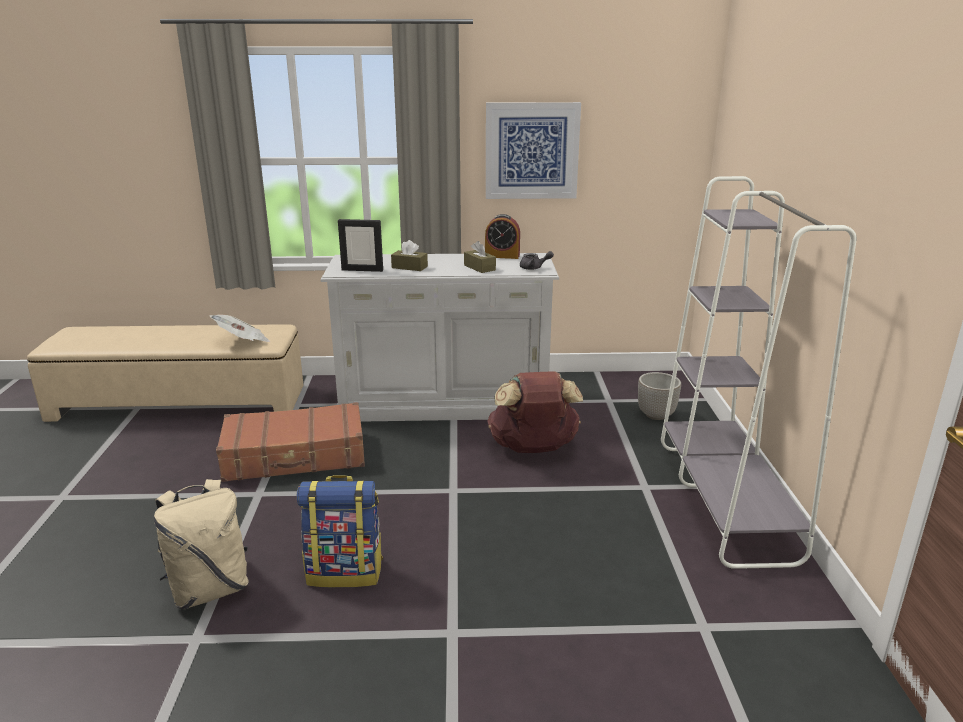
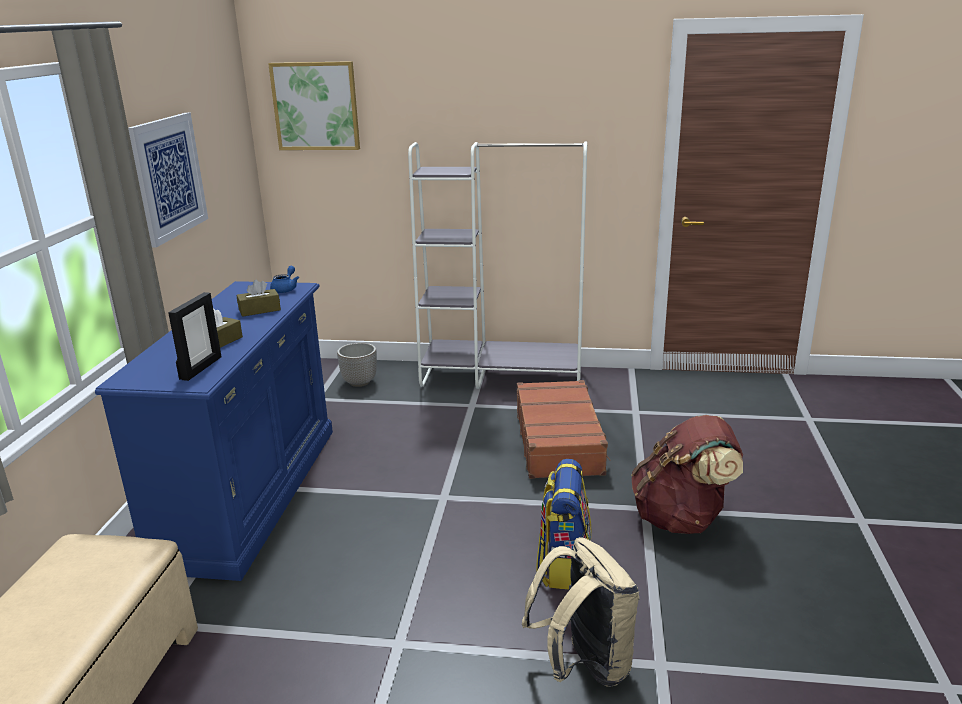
camera: 80 degrees left, 0 degrees up
(243, 342) = (108, 578): newspaper -> none
(295, 456) = (318, 615): brown suitcase -> brown suitcase (559, 441)
(445, 403) = (251, 492): white dresser -> blue dresser
(502, 256) = (225, 299): alarm clock -> none
(533, 449) = (387, 447): brown backpack -> brown backpack (682, 518)
(534, 268) = (285, 289): grey teapot -> blue teapot
(740, 121) = (316, 106): none -> picture

